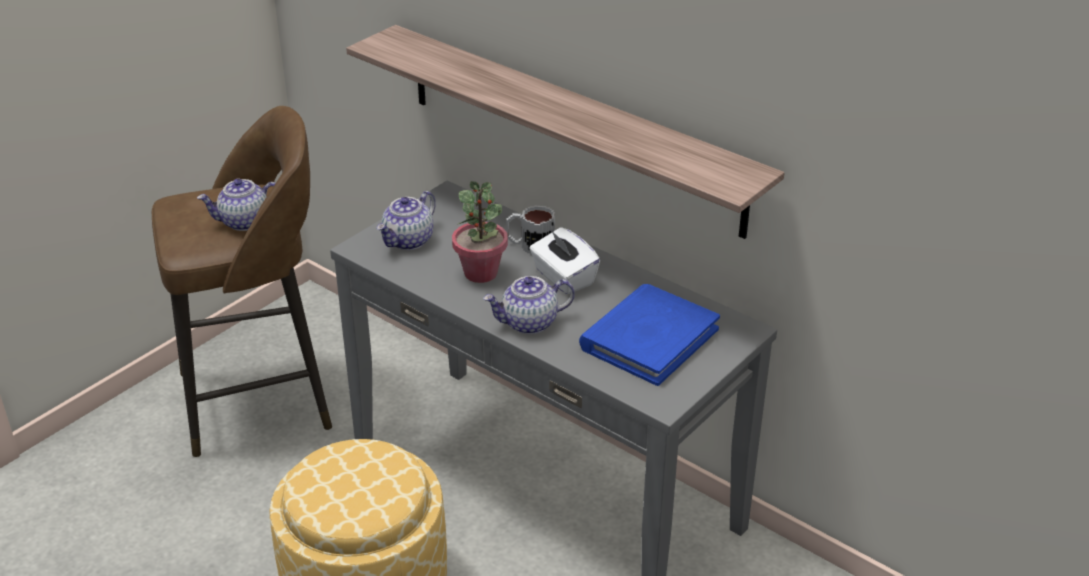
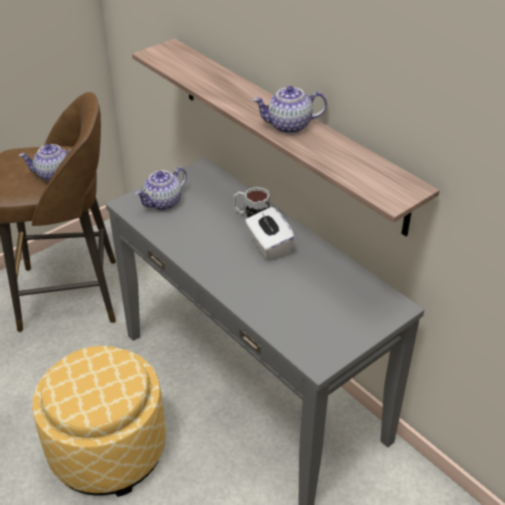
camera: 10 degrees right, 5 degrees up
(481, 273) = (208, 234): potted plant -> none
(529, 323) = (232, 281): teapot -> teapot (289, 126)
(649, 338) = (321, 305): blue book -> none

